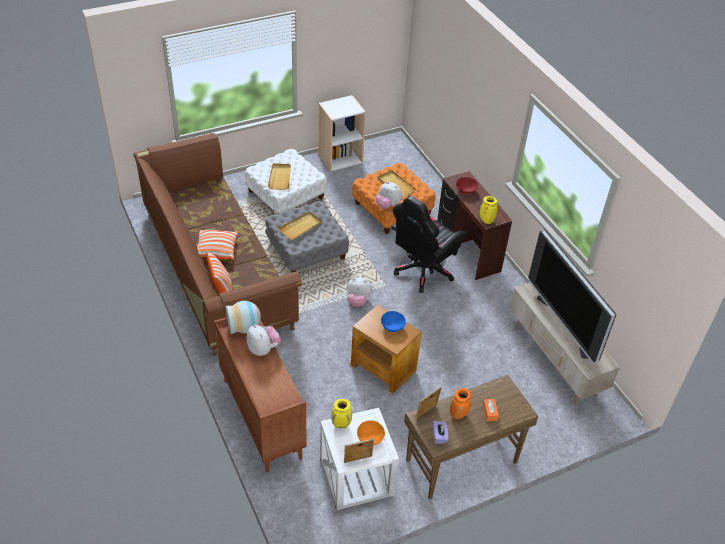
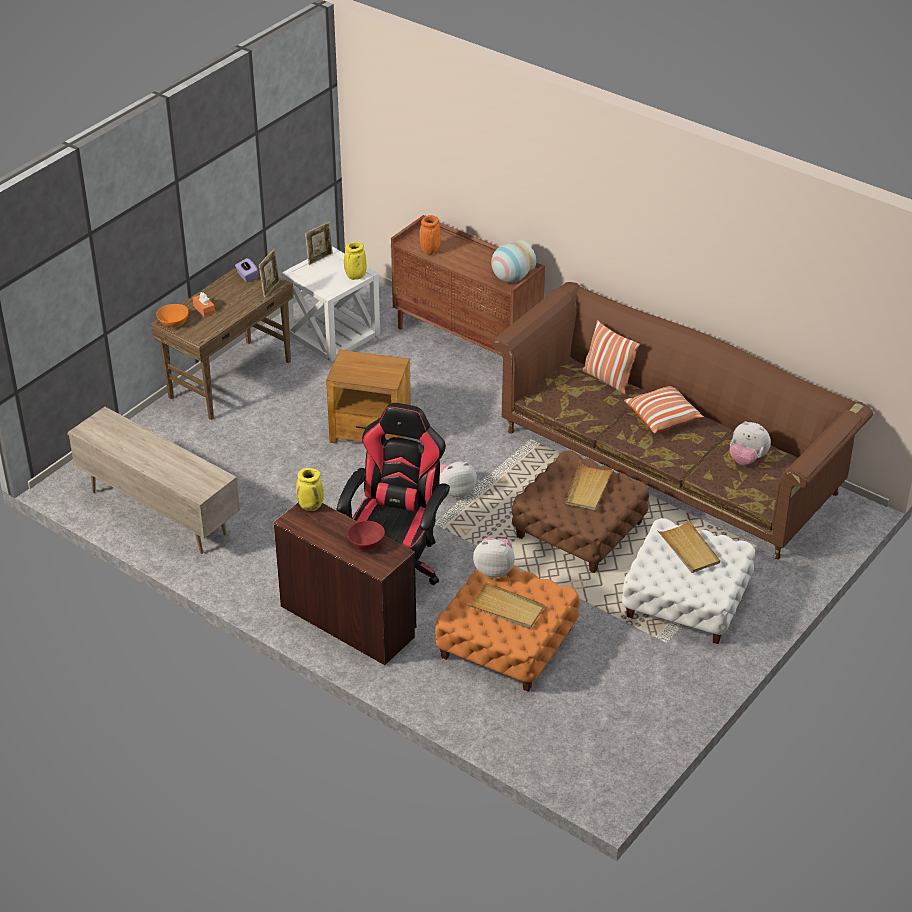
camera: 155 degrees right, 5 degrees down
(263, 349) = (473, 268): plush toy -> plush toy (747, 459)
(306, 249) = (579, 530): grey ottoman -> brown ottoman
(340, 158) = (665, 705): white bookcase -> none
(370, 438) = (319, 276): orange bowl -> orange bowl (173, 323)
(392, 326) = (363, 373): blue bowl -> none
(458, 414) = (237, 298): orange vase -> orange vase (430, 251)
(565, 325) = (150, 454): television -> none

